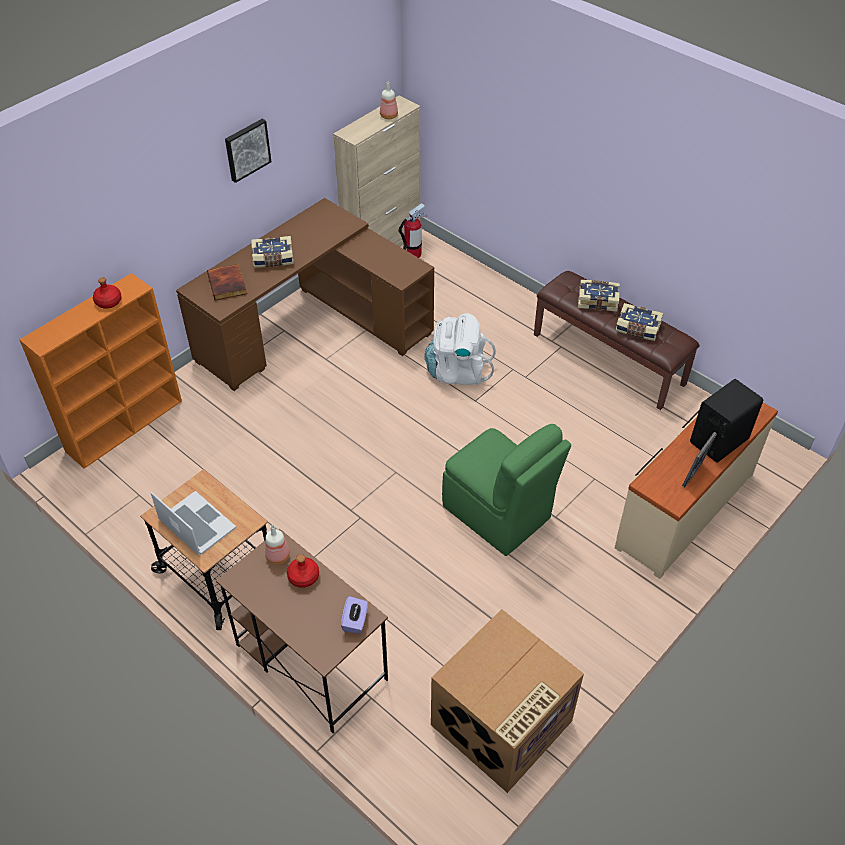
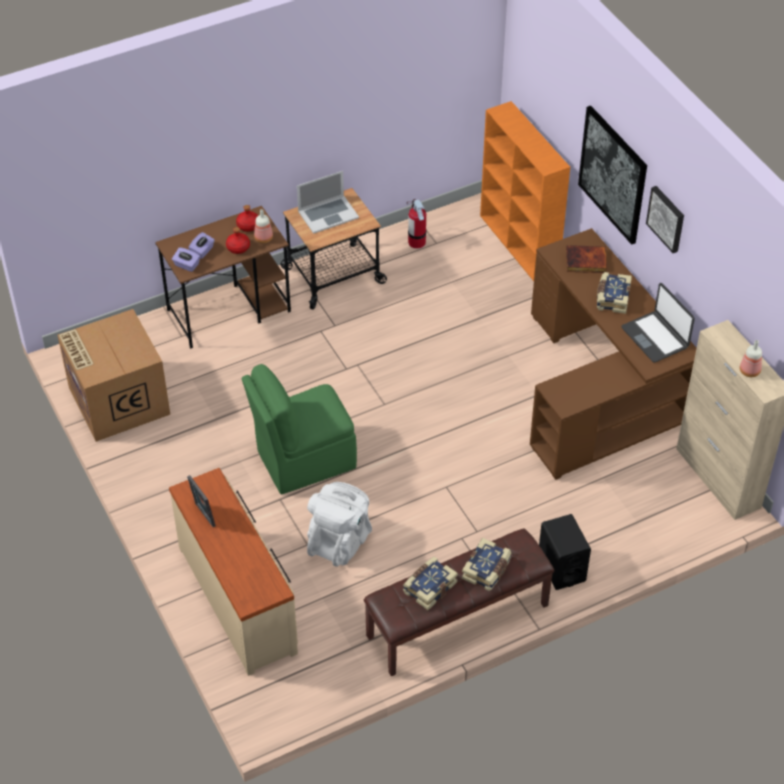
camera: 110 degrees right, 0 degrees up
(109, 302) = (536, 150): red bottle -> red bottle (248, 226)
(174, 205) = (613, 174): none -> picture
(313, 226) = (655, 337): none -> laptop
(323, 613) = (202, 251): none -> purple tissue box
(412, 254) = (696, 502): fire extinguisher -> fire extinguisher (416, 242)
(457, 372) = (491, 485): white backpack -> white backpack (340, 540)
(719, 441) = (230, 552): black speaker -> black speaker (561, 568)

